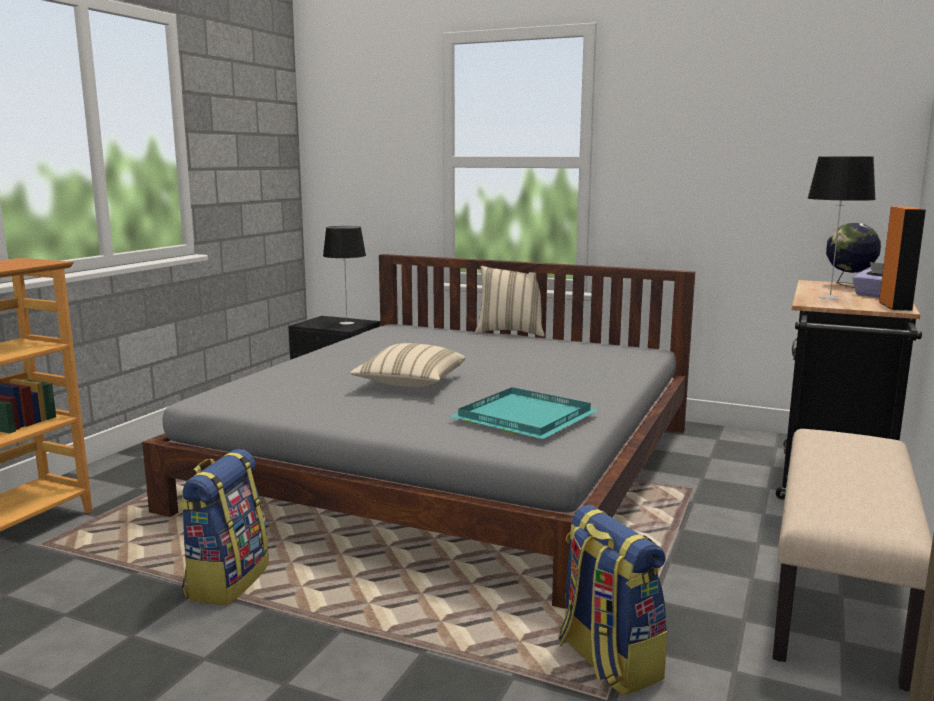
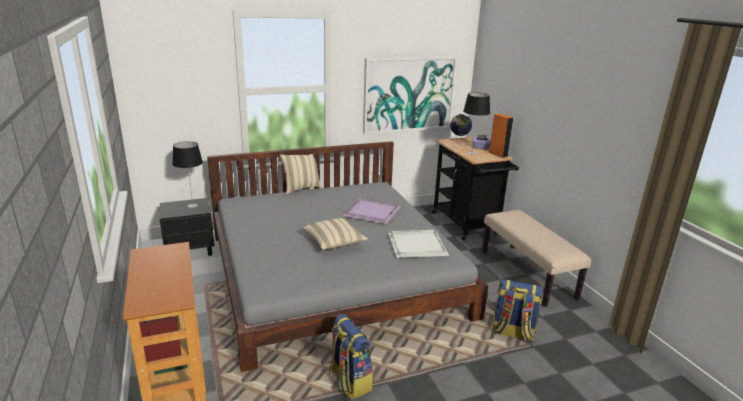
camera: 45 degrees left, 10 degrees up
(527, 418) = (417, 245): turquoise tray -> white tray
(549, 372) = (372, 213): none -> purple tray
(753, 182) = (409, 94): none -> picture

